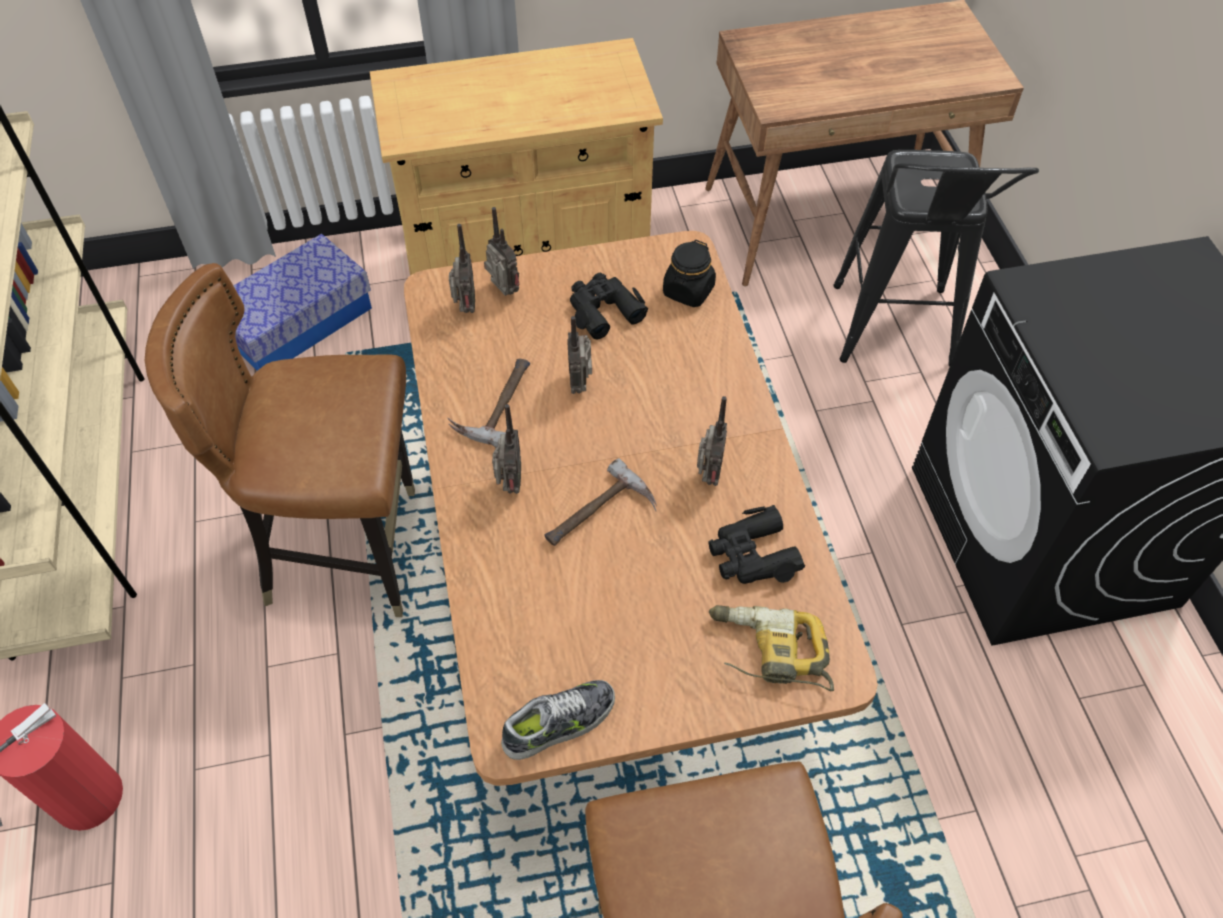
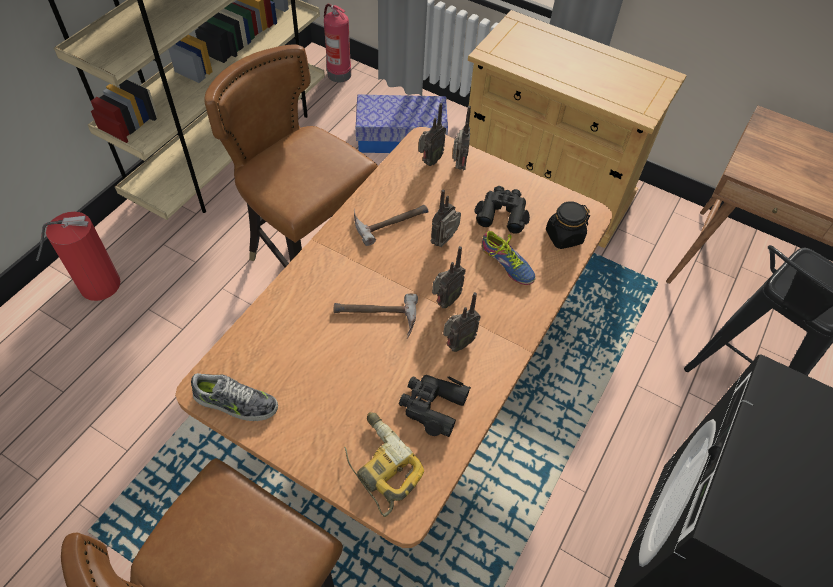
camera: 40 degrees right, 0 degrees up
(126, 296) = (338, 74): none -> fire extinguisher
(509, 485) = (349, 266): radio -> radio (445, 301)
(666, 362) = (505, 265): none -> shoe

